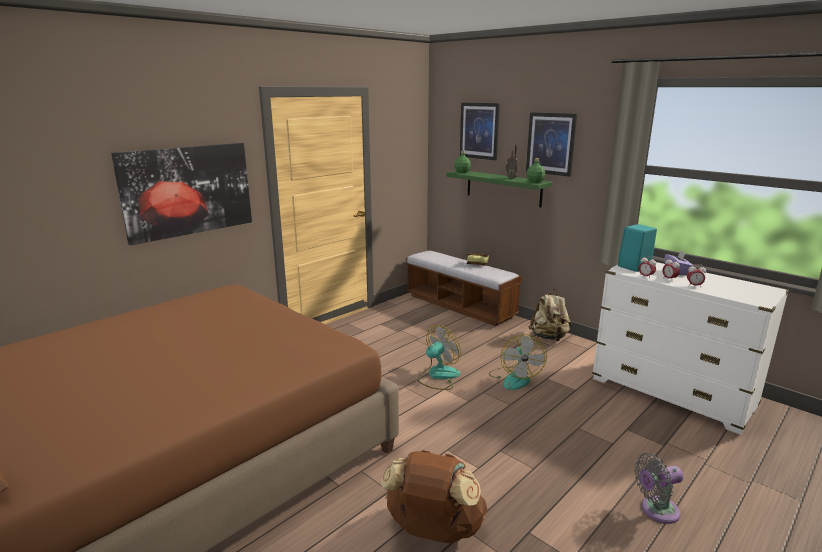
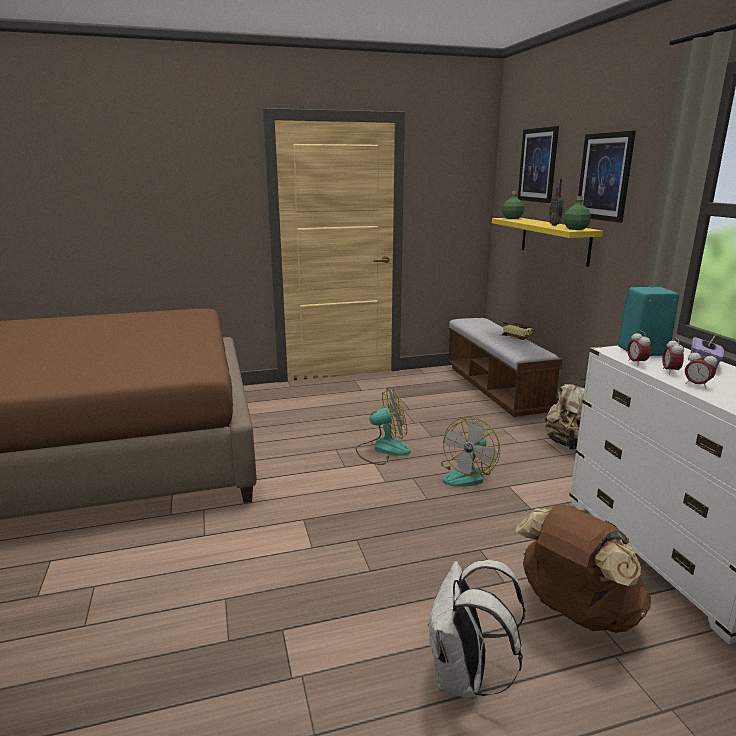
camera: 30 degrees right, 0 degrees up
(187, 190) = (178, 210): picture -> none
(434, 530) = (196, 586): brown backpack -> brown backpack (575, 612)
(503, 188) = (554, 240): green shelf -> yellow shelf
(656, 510) = (464, 678): grey fan -> white backpack

